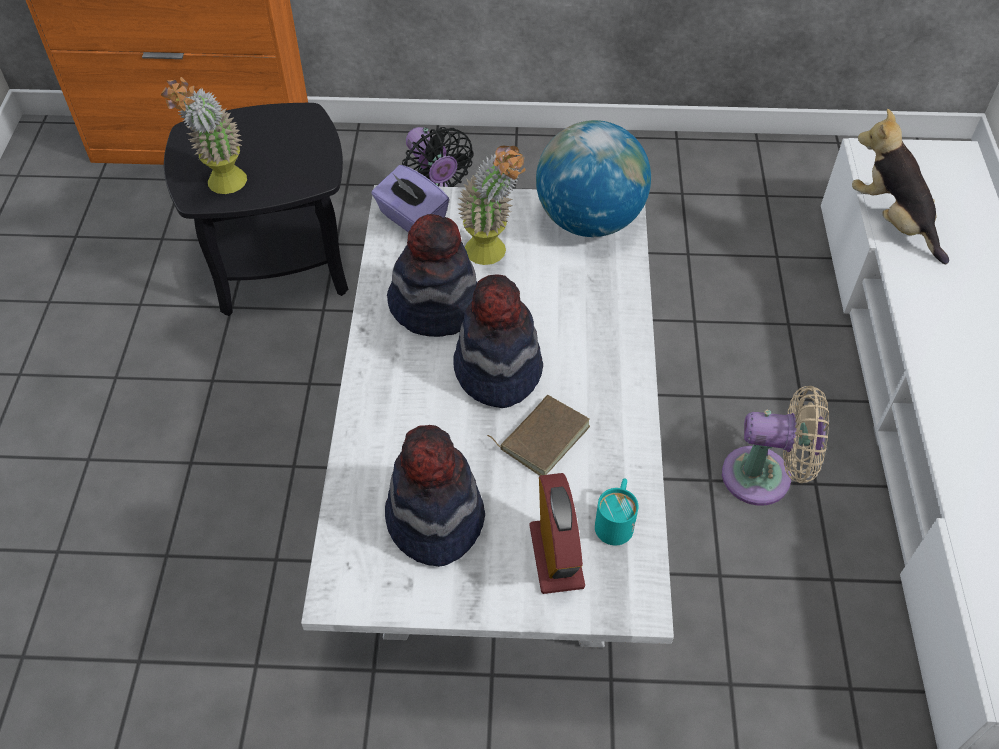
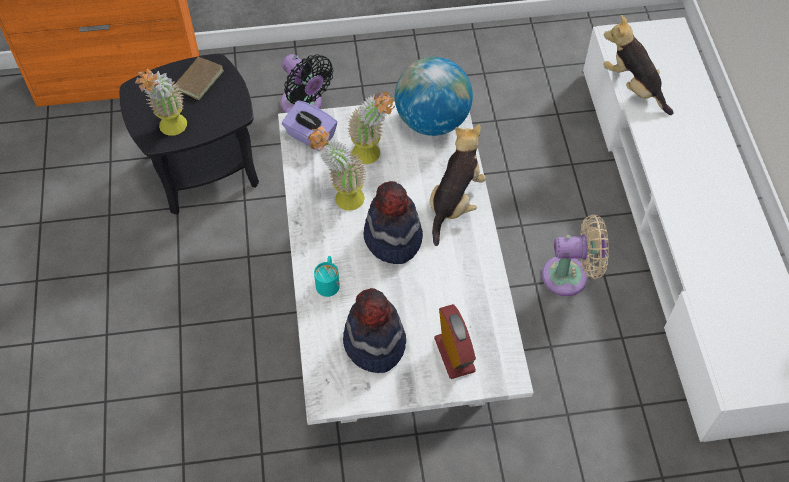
camera: 10 degrees left, 5 degrees up
(435, 306) = (341, 199): hat -> potted plant
(543, 436) = (431, 279): brown book -> brown book (197, 79)
(600, 333) = (454, 202): none -> plush toy
(616, 520) = (486, 326): turquoise mug -> turquoise mug (328, 281)

